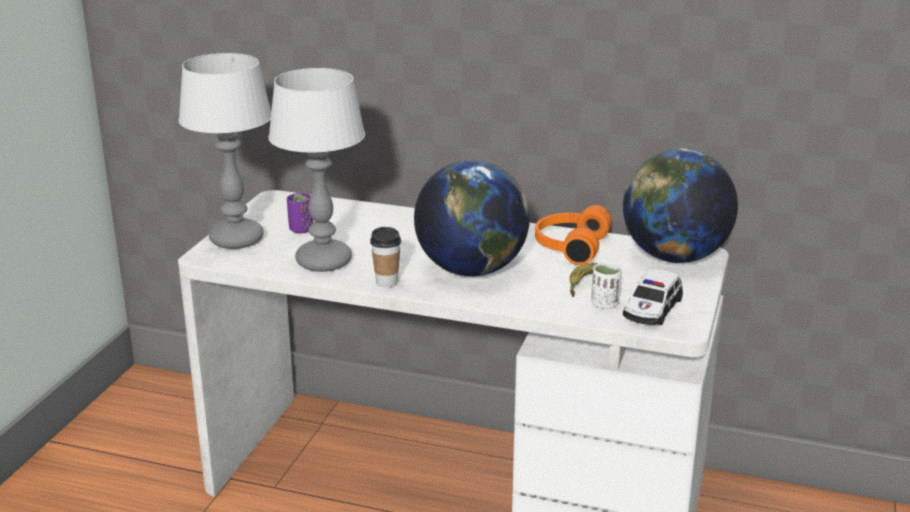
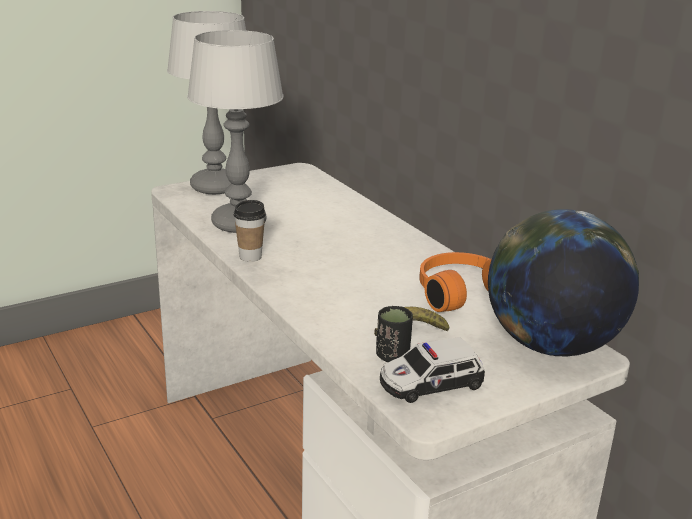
camera: 40 degrees right, 0 degrees up
(301, 229) = (270, 196): purple cup -> none
(471, 271) = (332, 276): globe -> none
(605, 304) = (392, 356): white cup -> black cup

